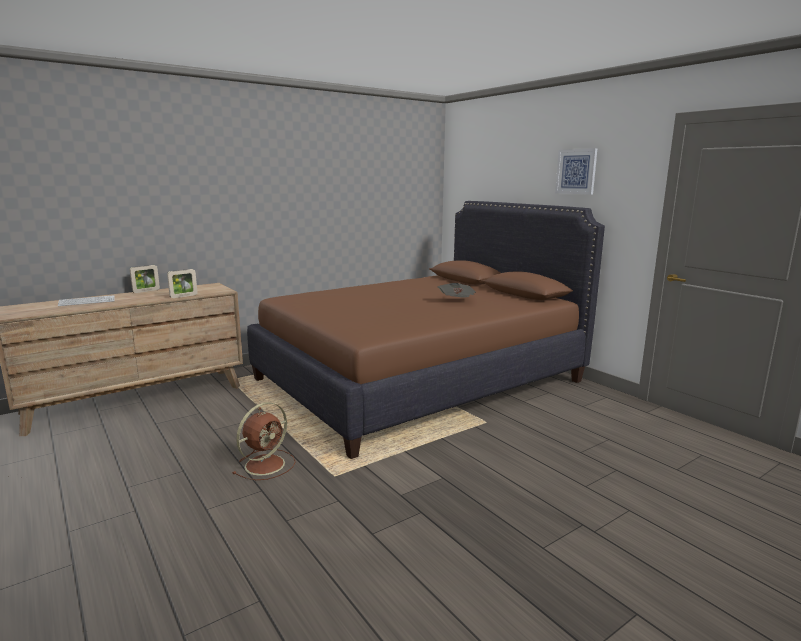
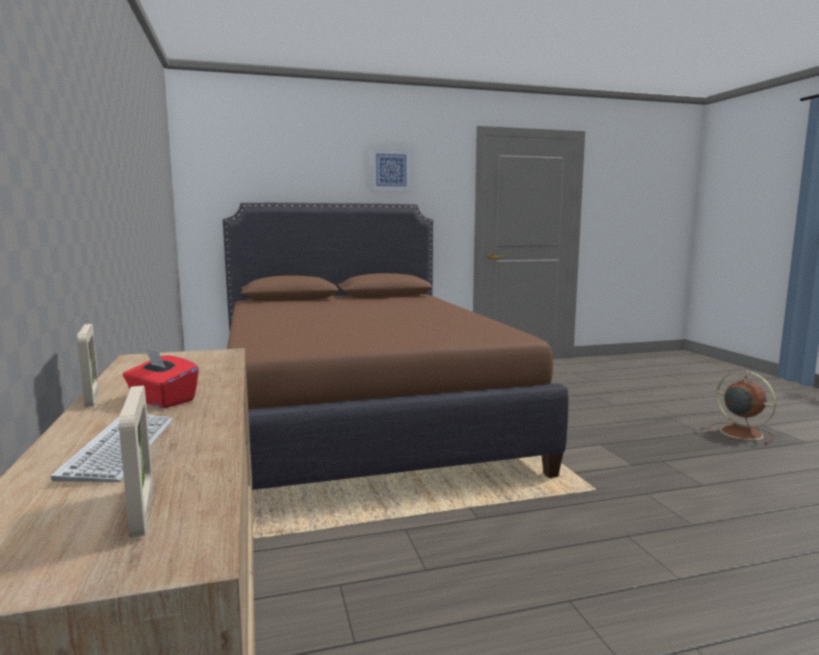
camera: 70 degrees left, 5 degrees down
(140, 297) = (162, 400): none -> red tissue box
(183, 296) = (225, 372): picture frame -> picture frame (142, 511)
(266, 464) = (558, 528): brown fan -> brown fan (739, 432)
(457, 301) = (389, 307): newspaper -> none

